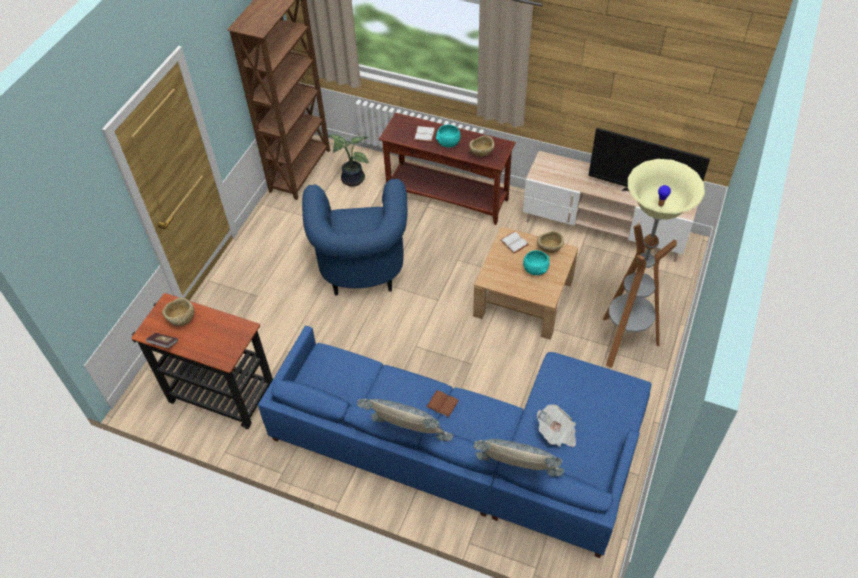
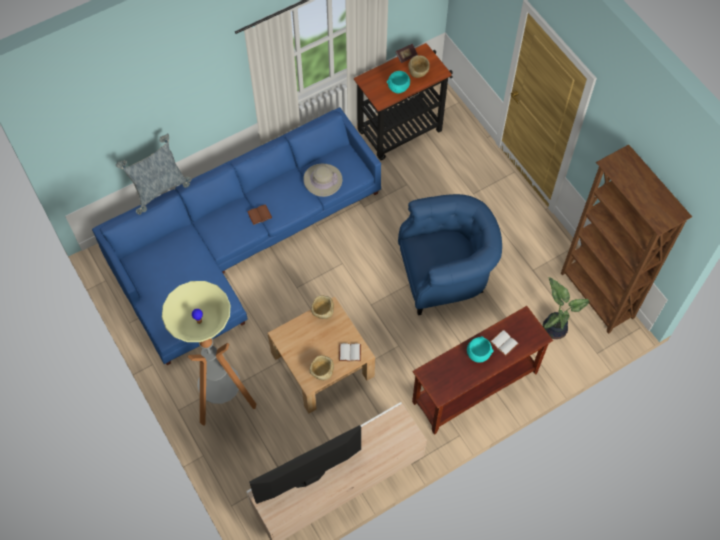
camera: 125 degrees right, 10 degrees up
(356, 378) = (322, 180): none -> beige hat
(362, 267) = (446, 275): blue armchair -> blue armchair turned 135 degrees clockwise
(407, 441) = (235, 155): pillow -> none
(481, 154) = (443, 369): beige bowl -> beige bowl (323, 312)
(535, 269) = (312, 347): turquoise bowl -> turquoise bowl (398, 88)
(556, 433) = (179, 261): newspaper -> none

